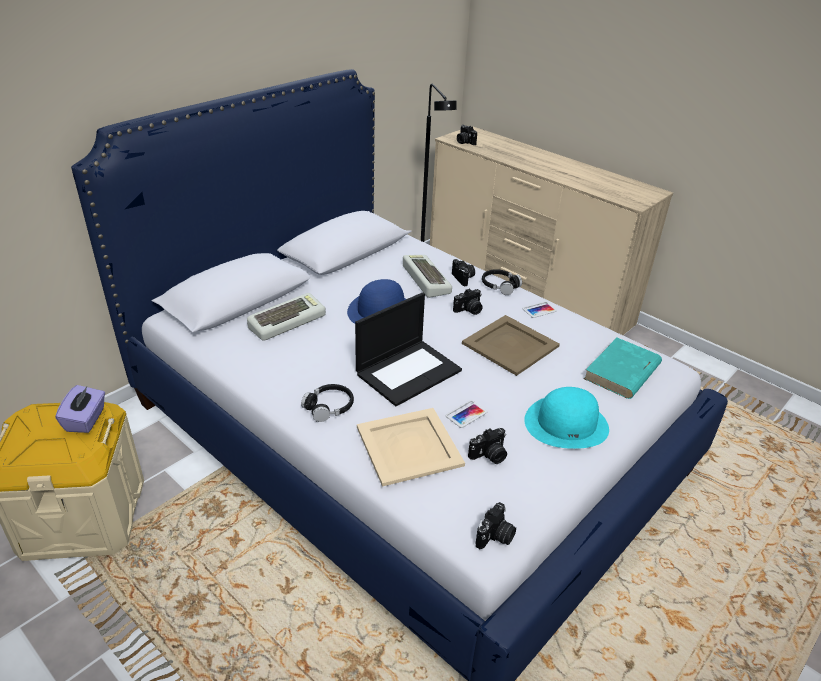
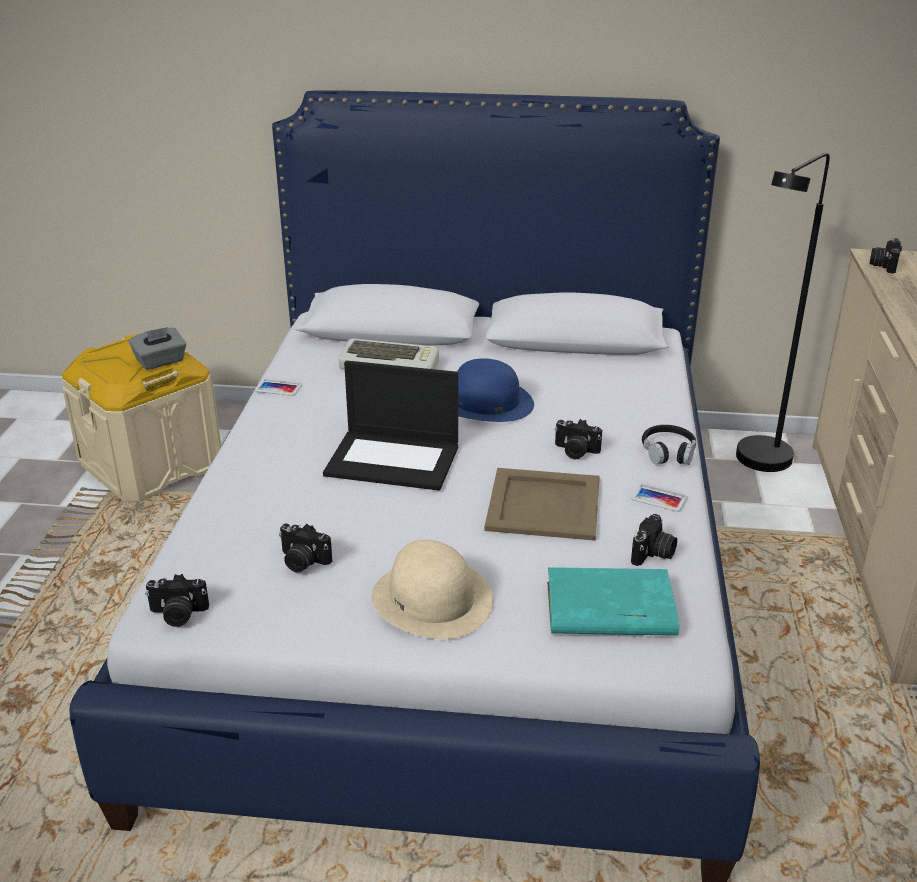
camera: 55 degrees right, 5 degrees down
(86, 420) = (161, 362): purple tissue box -> grey tissue box
(329, 407) = (279, 443): black headphones -> none
(408, 447) = (262, 507): beige tray -> none
(424, 279) = (594, 401): keyboard -> none
(464, 278) = (642, 423): camera -> camera (653, 554)
(466, 414) = (359, 521): phone -> phone (279, 388)
(566, 423) = (432, 599): turquoise hat -> beige hat

